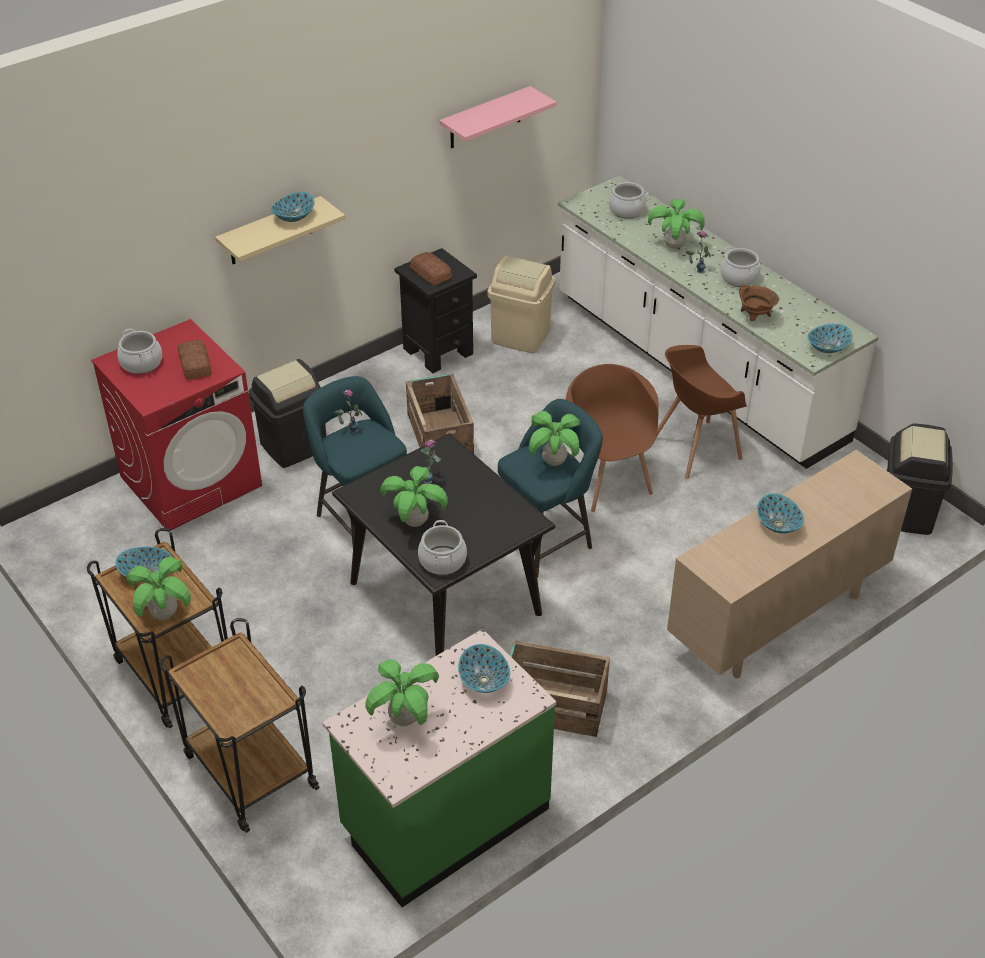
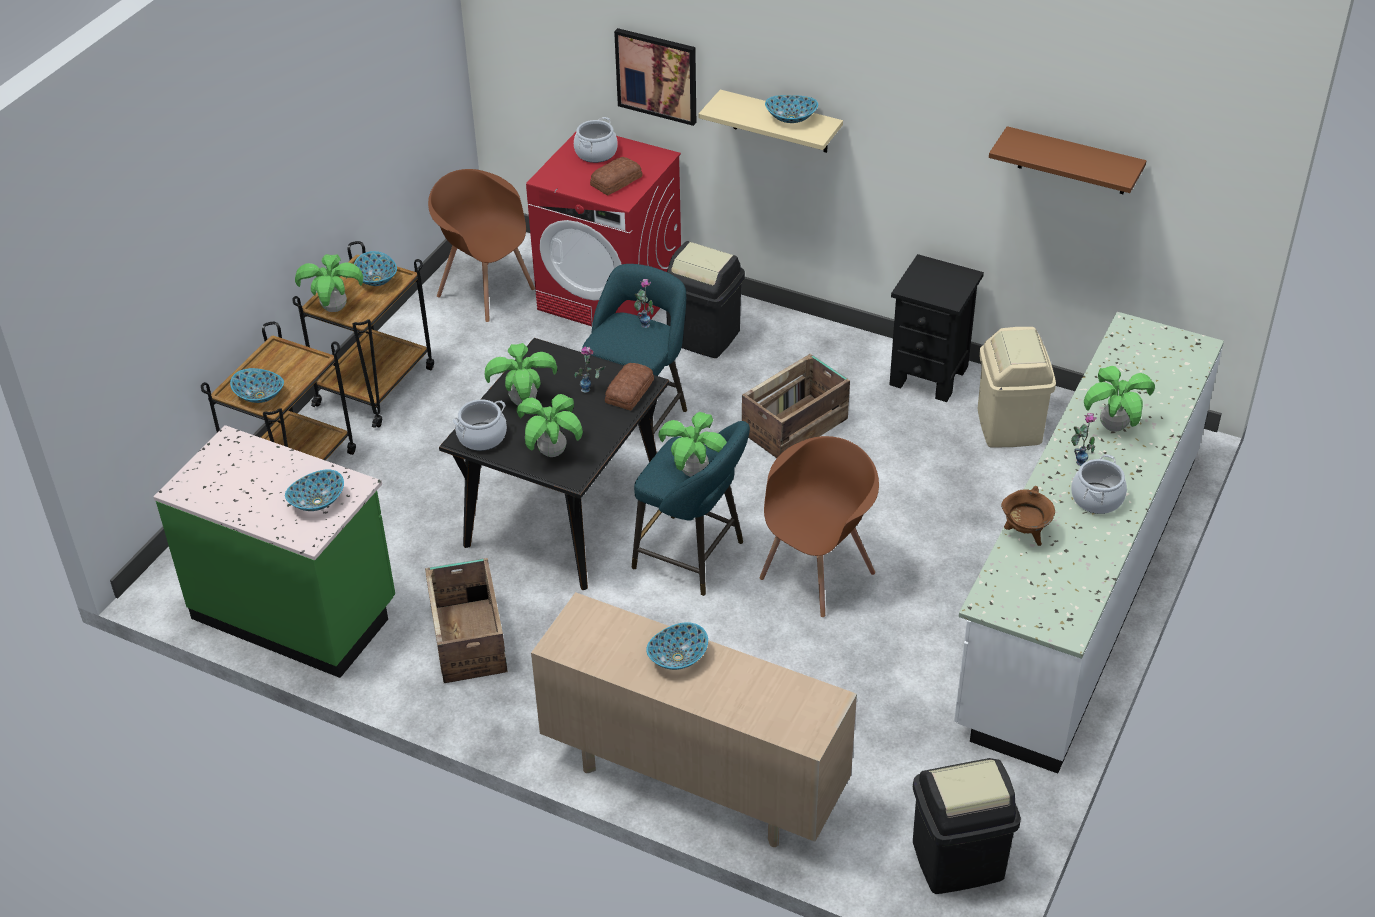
camera: 65 degrees right, 0 degrees up
(155, 261) = (657, 75): none -> picture
(404, 719) = (248, 469): potted plant -> potted plant (552, 452)
(431, 273) = (931, 280): bread -> bread (631, 391)
(485, 118) = (1073, 161): pink shelf -> brown shelf
(626, 210) = (1152, 368): cooking pot -> none
(695, 449) = (928, 631): brown chair -> brown chair (485, 292)
(828, 348) = (1018, 612): bowl -> bowl (259, 396)

